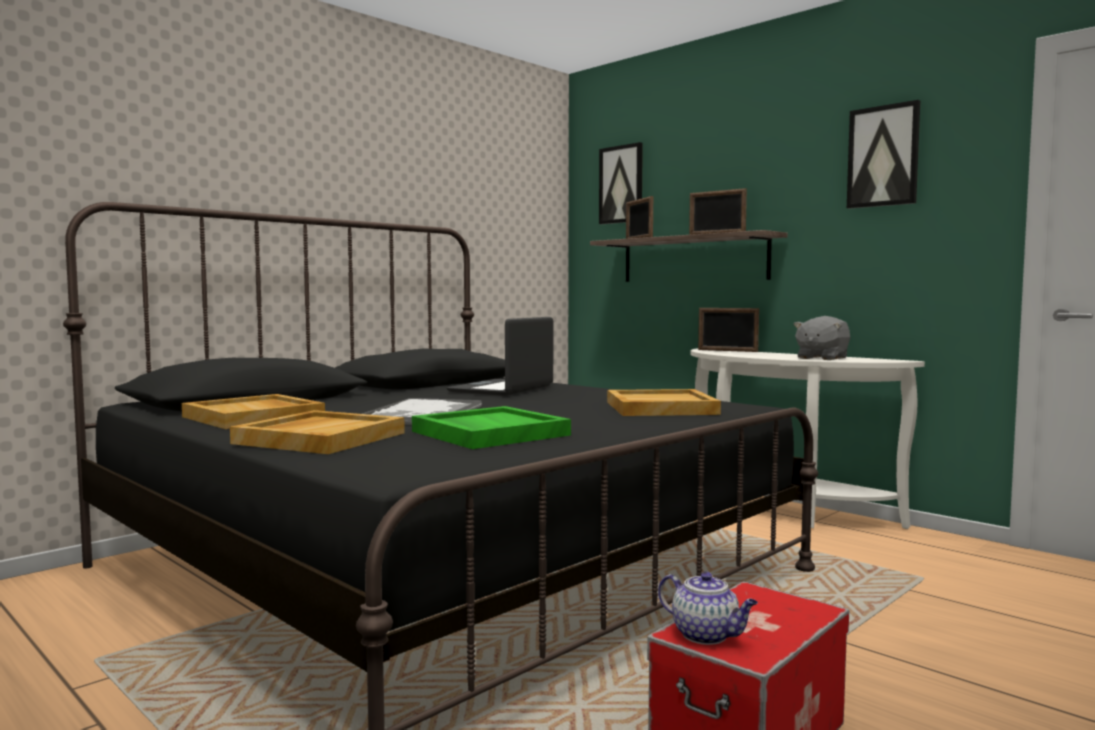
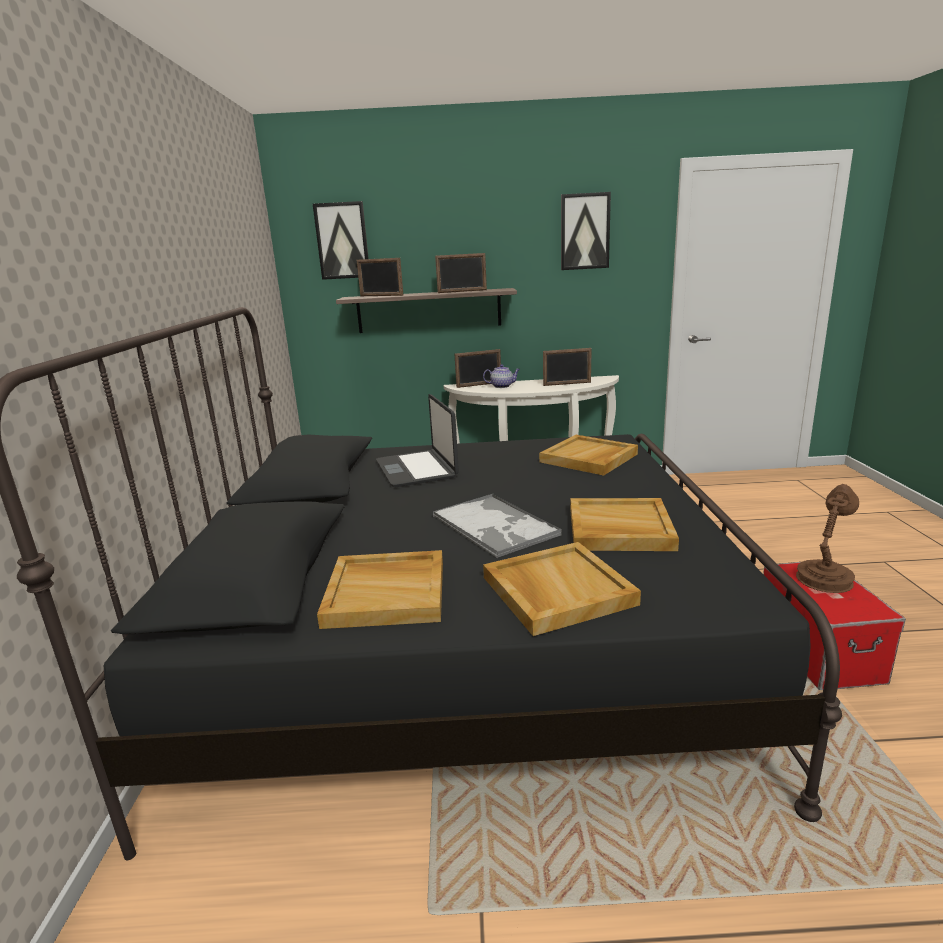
camera: 45 degrees left, 15 degrees up
(488, 433) = (618, 529): green tray -> beige tray
(707, 635) = (842, 609): teapot -> teapot (502, 386)
(783, 614) = (825, 577): none -> brown table lamp
(821, 358) = (567, 384): grey plush toy -> picture frame

